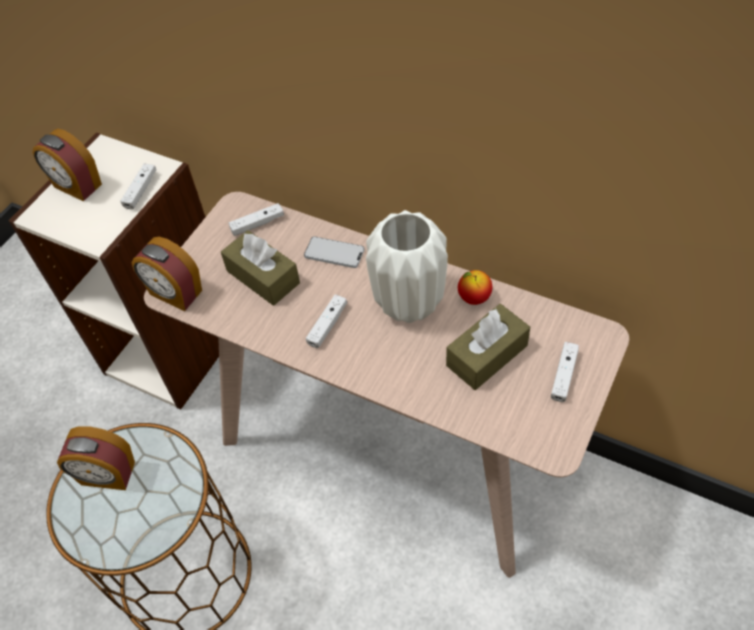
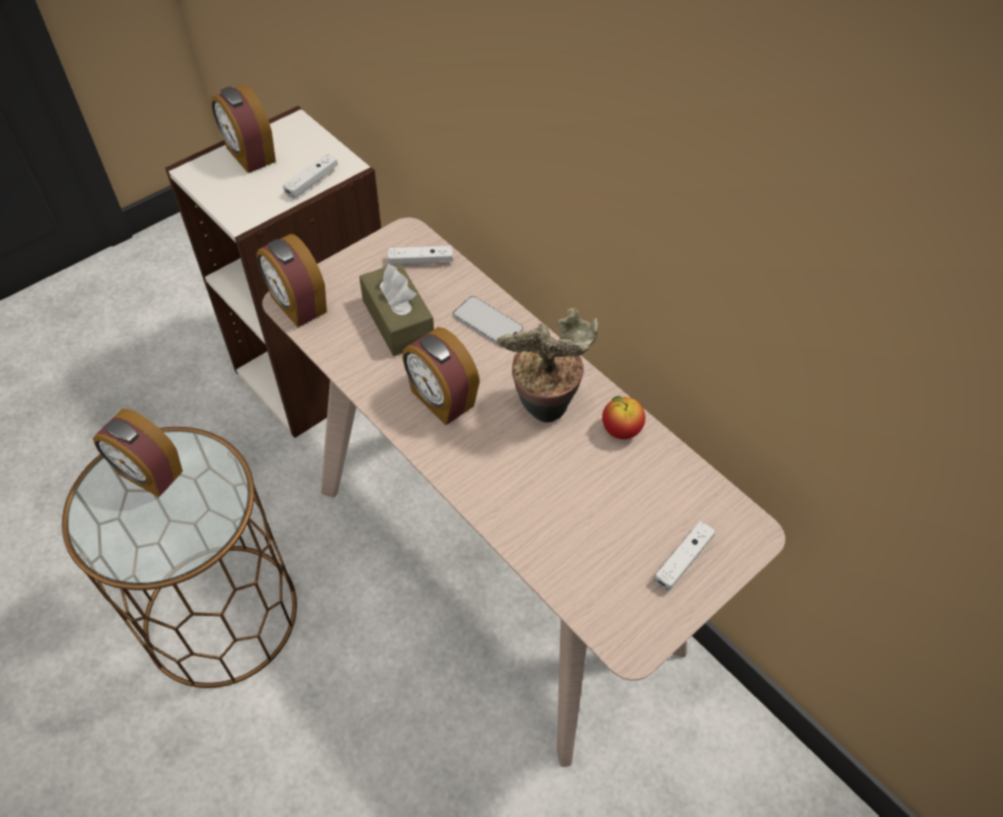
camera: 15 degrees right, 0 degrees up
(327, 325) = (441, 399): white game controller -> alarm clock
(409, 304) = (543, 410): white vase -> potted plant
(487, 355) = (603, 502): brown tissue box -> none

